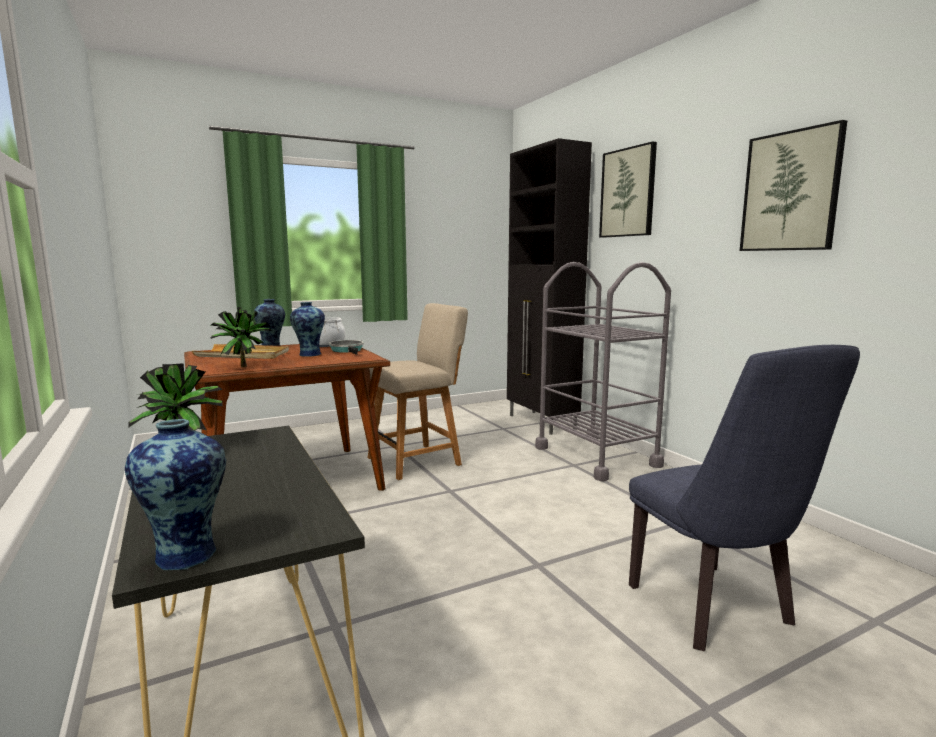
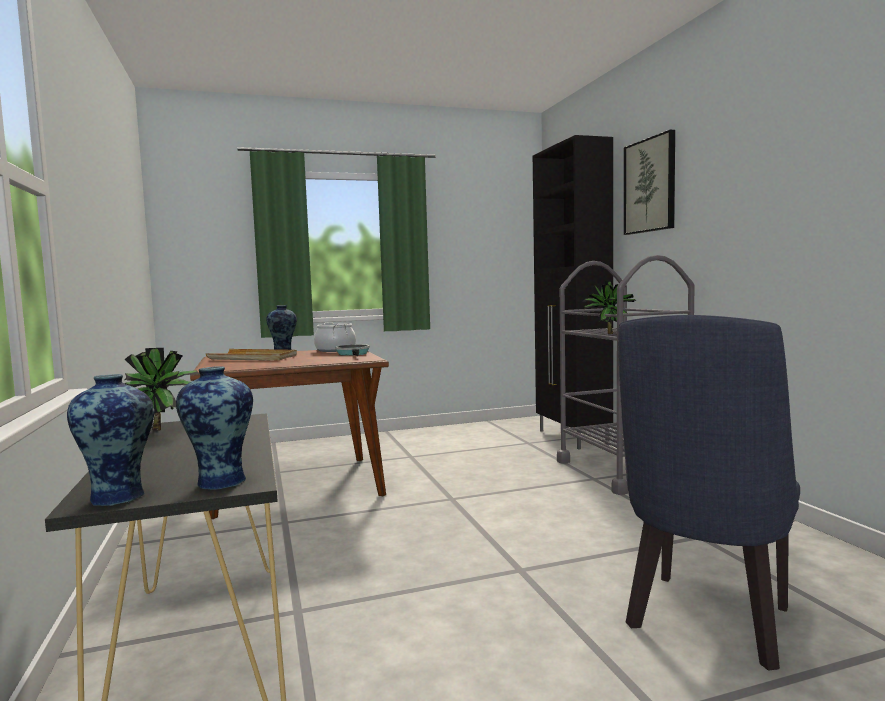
camera: 10 degrees right, 5 degrees down
(242, 366) = (245, 366): potted plant -> potted plant (607, 334)
(309, 354) = (314, 357): vase -> vase (220, 481)
(418, 460) = (428, 470): beige chair -> none
(717, 612) = (706, 625): blue chair -> blue chair turned 45 degrees clockwise
(791, 191) = (810, 168): picture -> none

